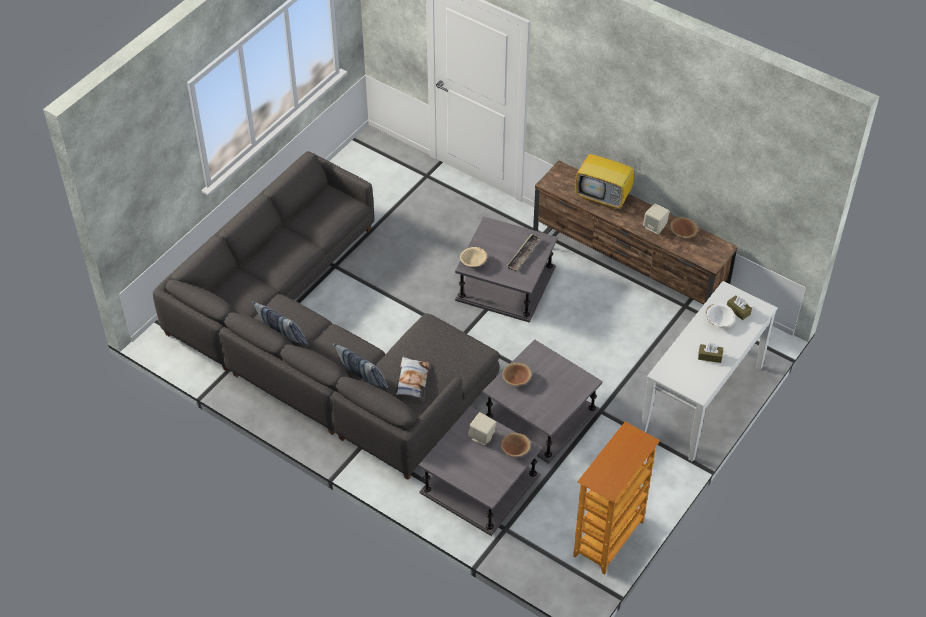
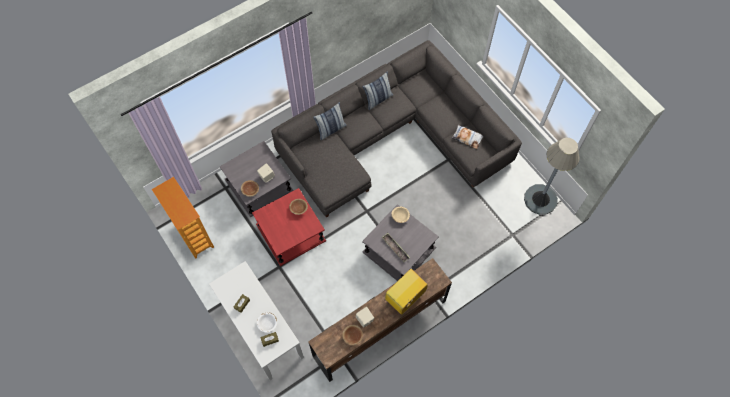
camera: 110 degrees right, 15 degrees up
(359, 159) = (540, 199): none -> grey floor lamp
(412, 380) = (320, 153): pillow -> pillow (467, 137)
(540, 415) = (291, 232): grey side table -> red side table

